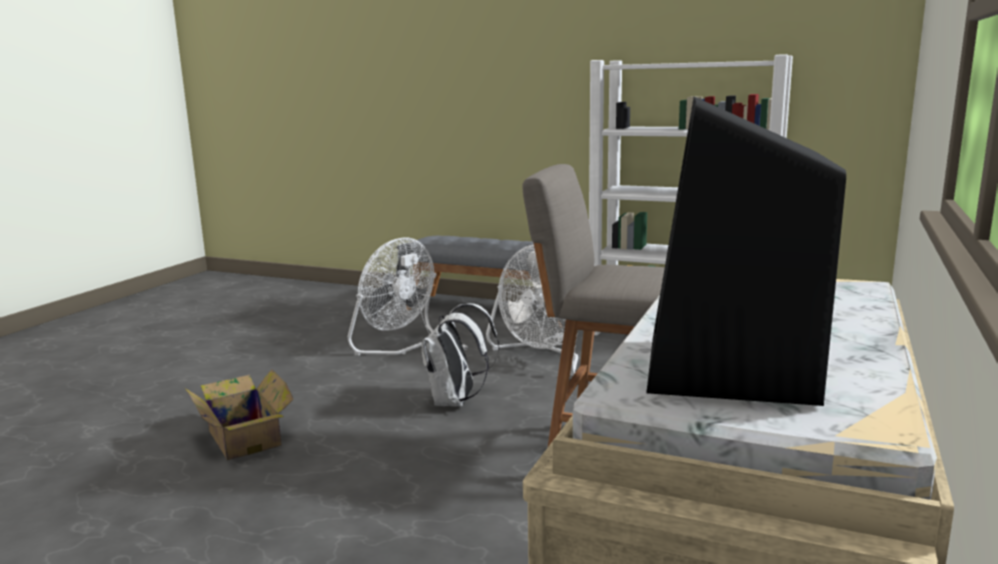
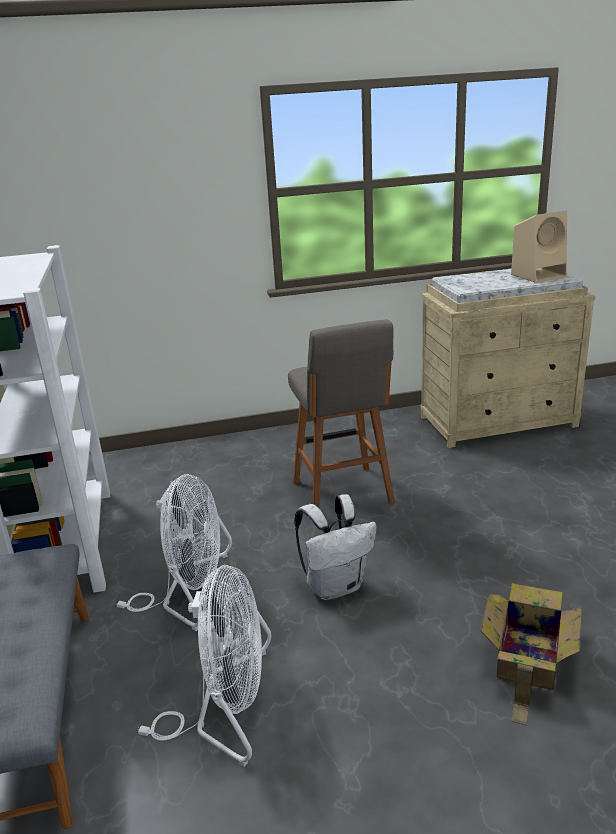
camera: 125 degrees left, 10 degrees up
(410, 344) = (225, 707): white fan -> white fan turned 90 degrees counterclockwise
(730, 370) = (539, 275): black speaker -> beige speaker

